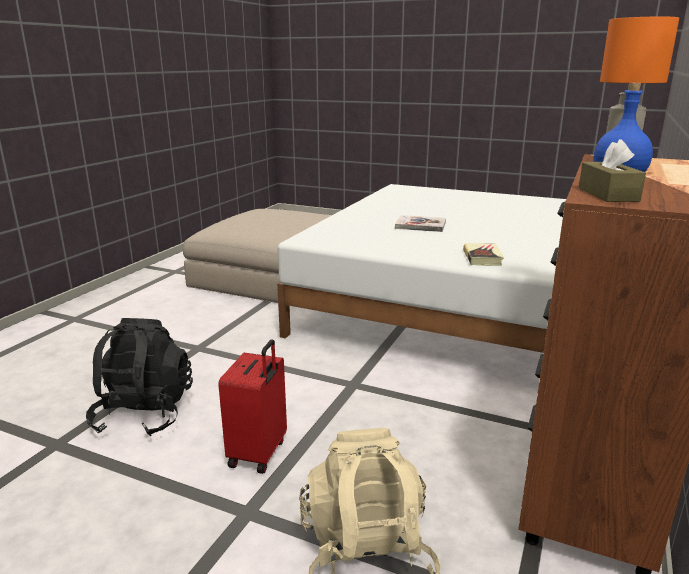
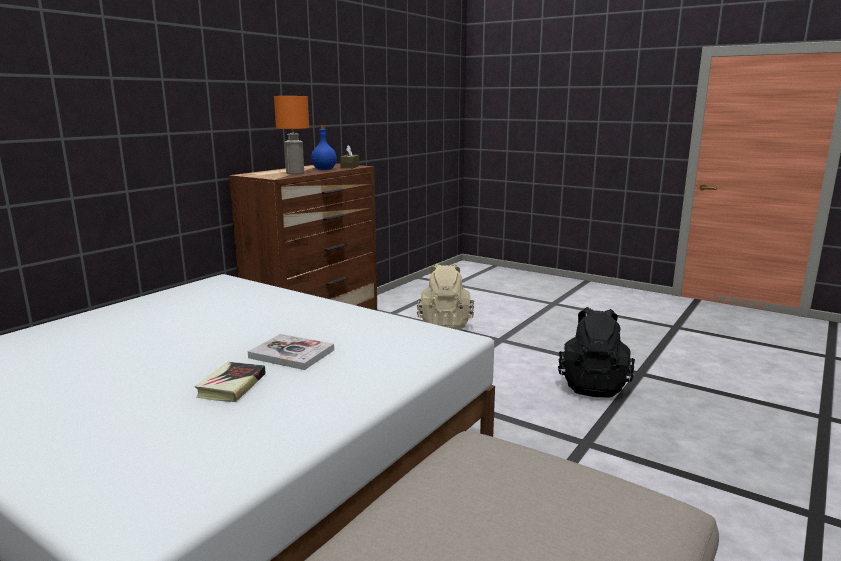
camera: 170 degrees left, 5 degrees down
(259, 453) = (498, 359): red suitcase -> none
(482, 258) = (293, 304): book -> book (231, 386)

